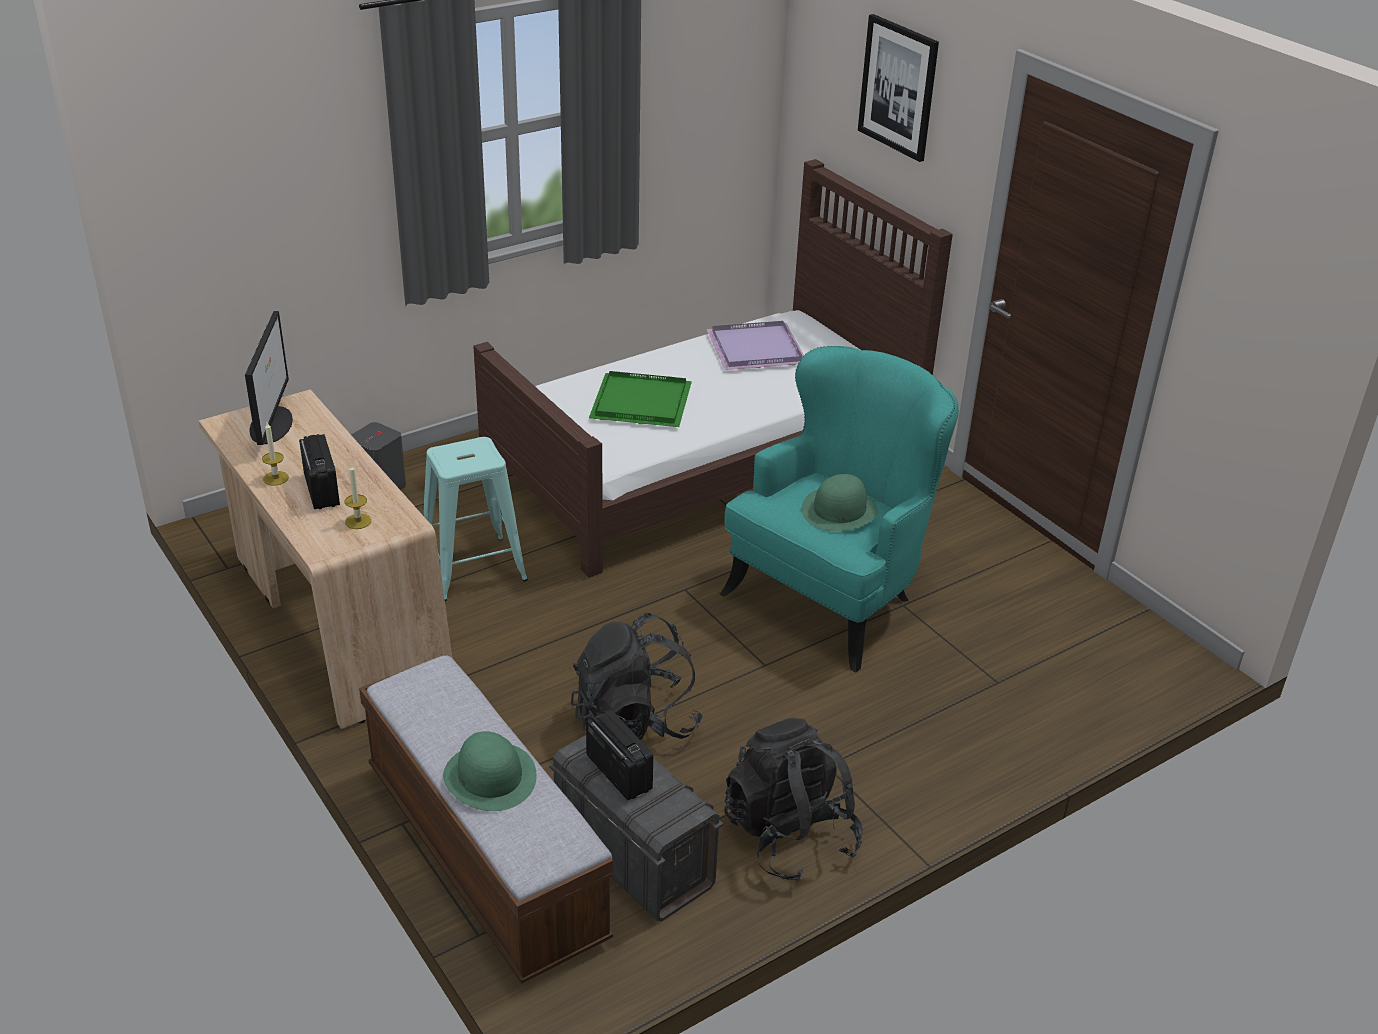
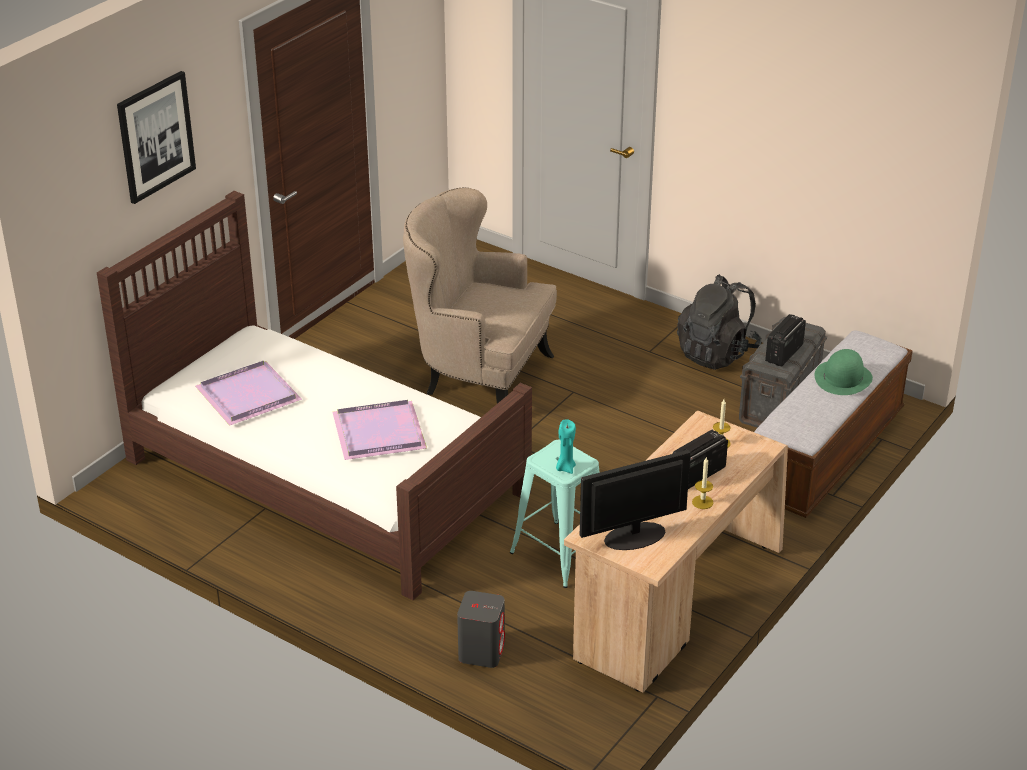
camera: 110 degrees left, 0 degrees up
(451, 454) = (565, 468): none -> turquoise candle
(635, 723) = (670, 429): black backpack -> none
(639, 403) = (381, 433): green tray -> purple tray
(832, 597) = (478, 379): turquoise armchair -> beige armchair
(839, 510) = (494, 299): green hat -> none

